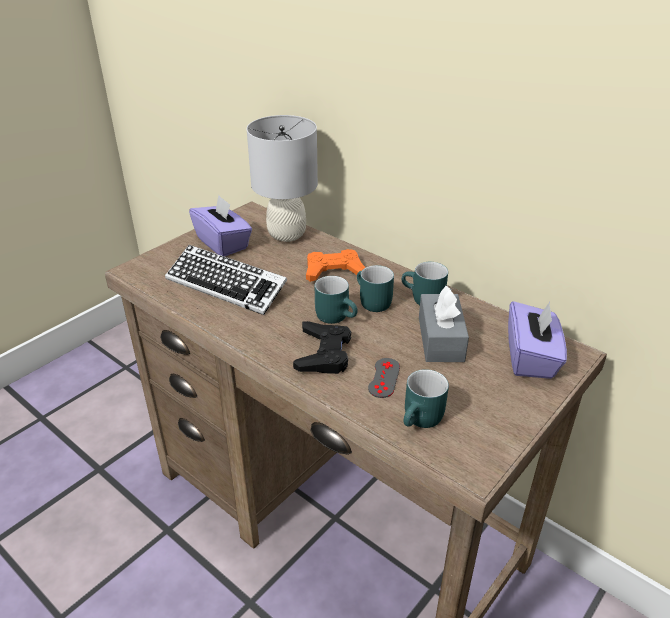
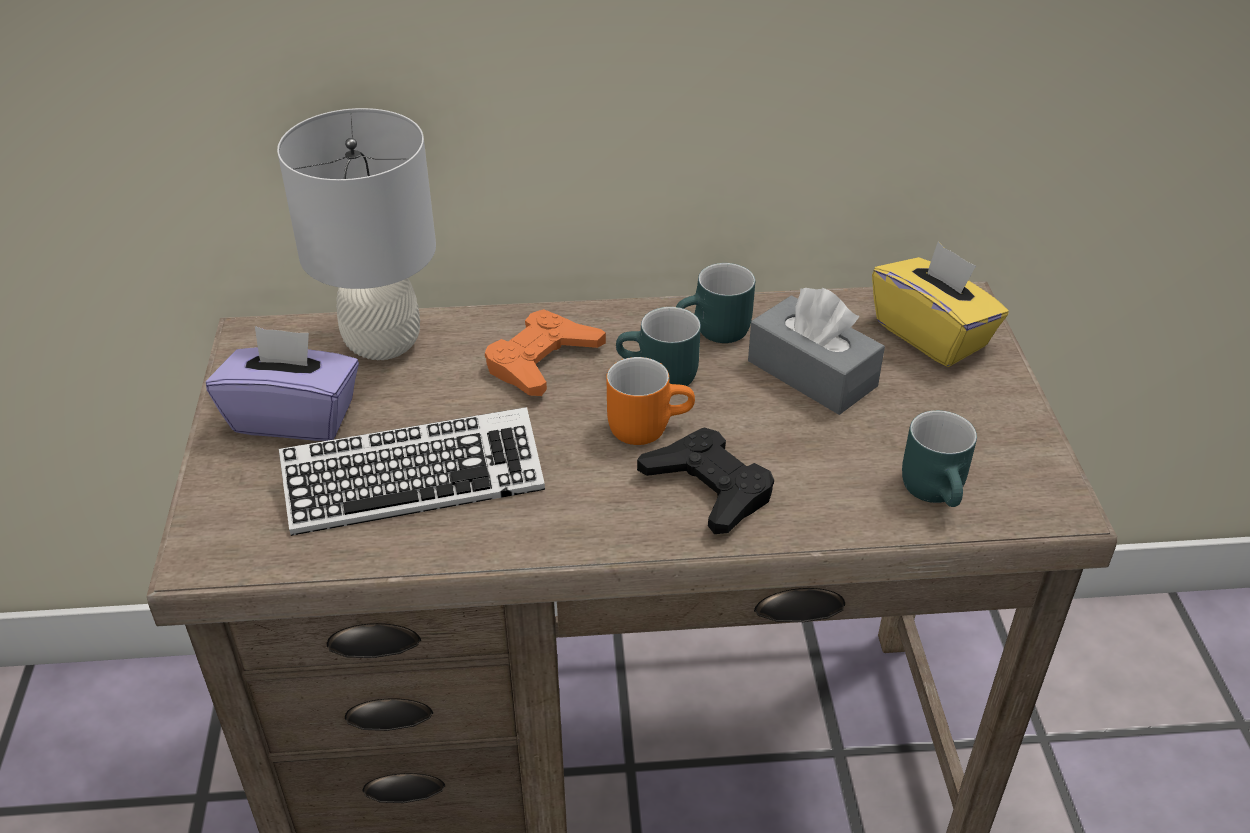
camera: 45 degrees left, 5 degrees up
(337, 316) = (647, 424): turquoise mug -> orange mug
(384, 378) = (825, 469): grey game controller -> none
(531, 358) = (932, 334): purple tissue box -> yellow tissue box

